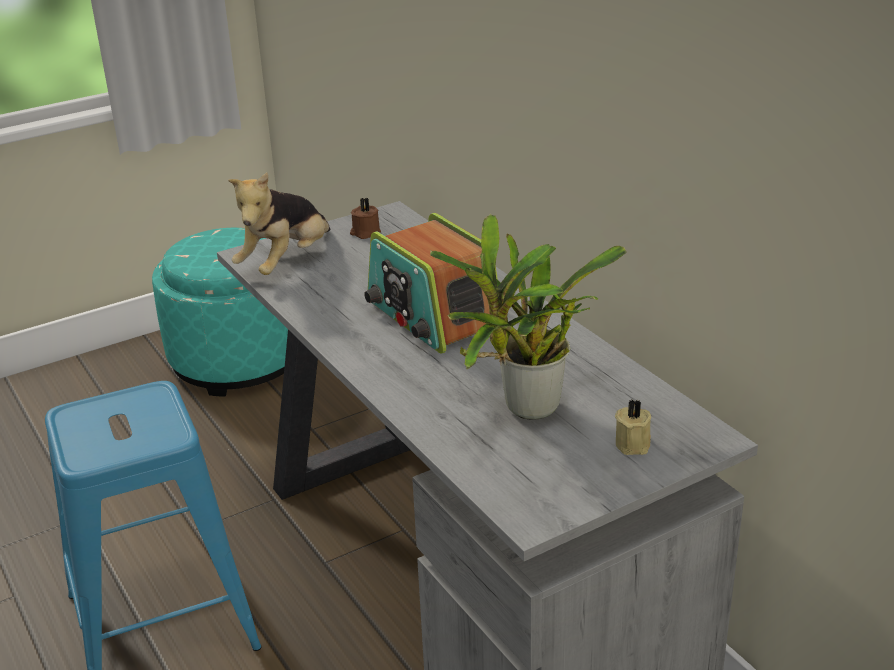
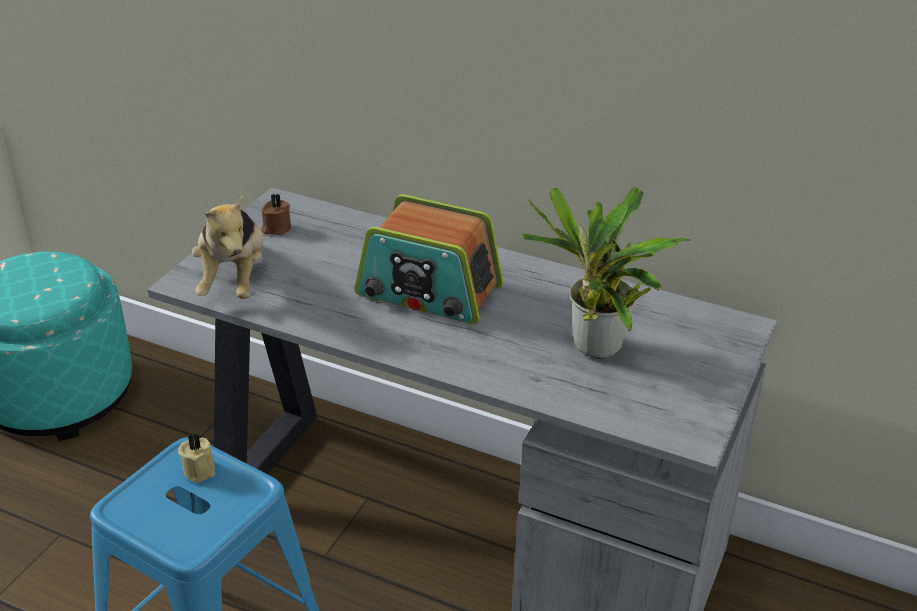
camera: 35 degrees left, 5 degrees up
(634, 443) = (699, 350): beige candle -> beige candle (200, 469)

